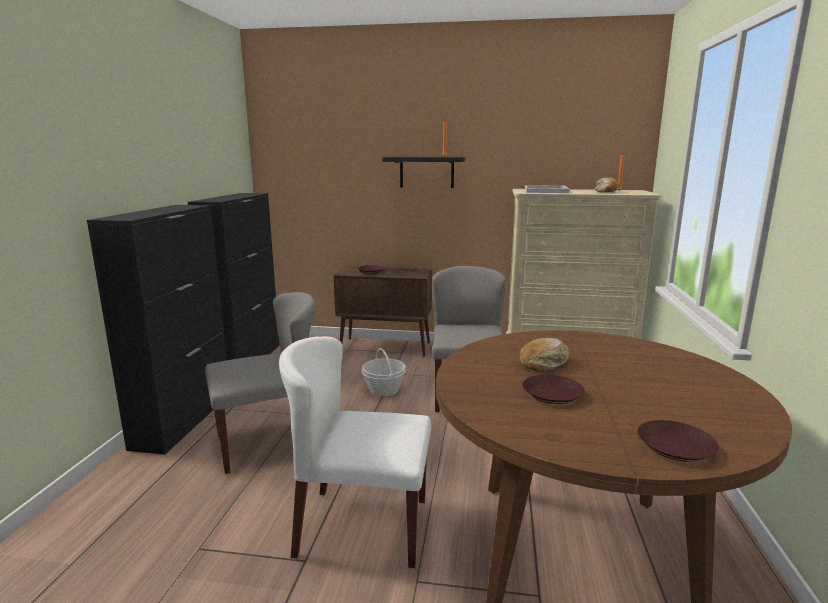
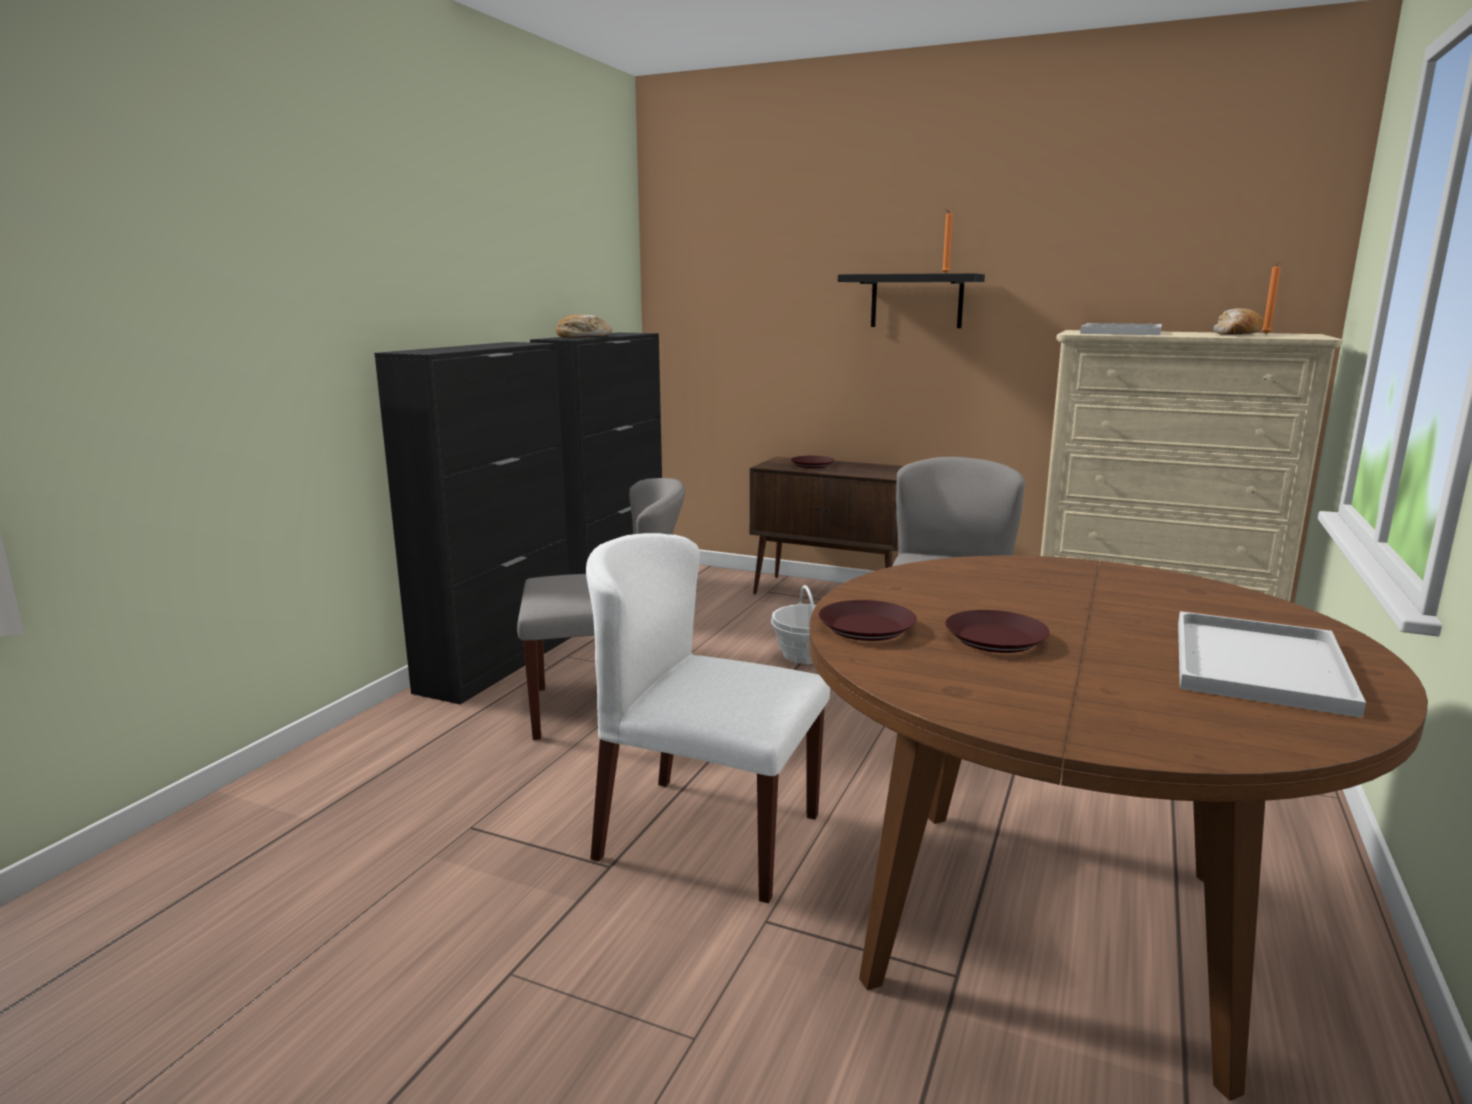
camera: 15 degrees right, 0 degrees up
(544, 362) = (1012, 598): bread -> bread (583, 337)
(674, 447) = (1161, 727): brown plate -> brown plate (865, 628)
(692, 394) = (1256, 663): none -> white tray

